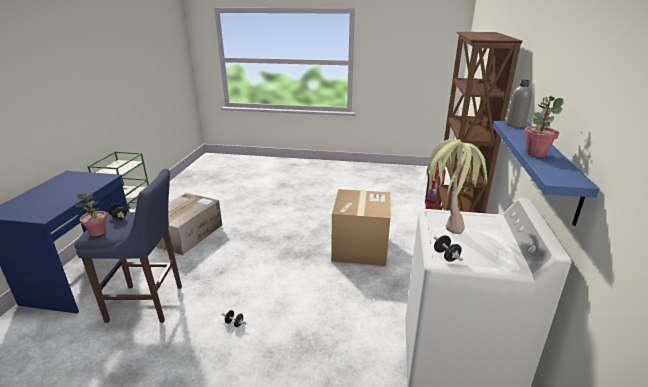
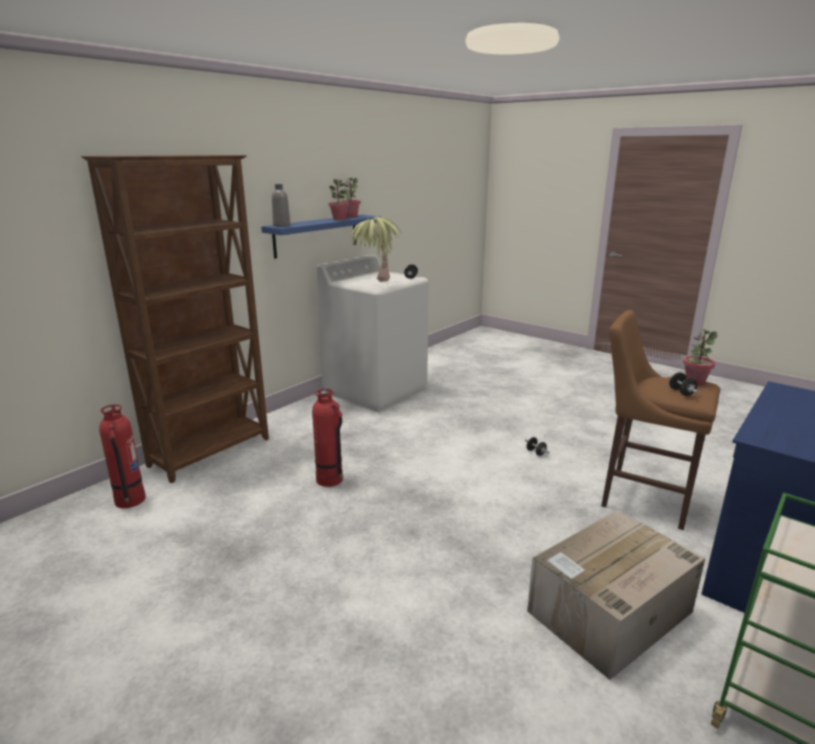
camera: 150 degrees left, 5 degrees down
(149, 303) = (641, 497): blue stool -> brown stool
(360, 248) = (329, 479): cardboard box -> fire extinguisher
(562, 168) = (351, 216): none -> potted plant

